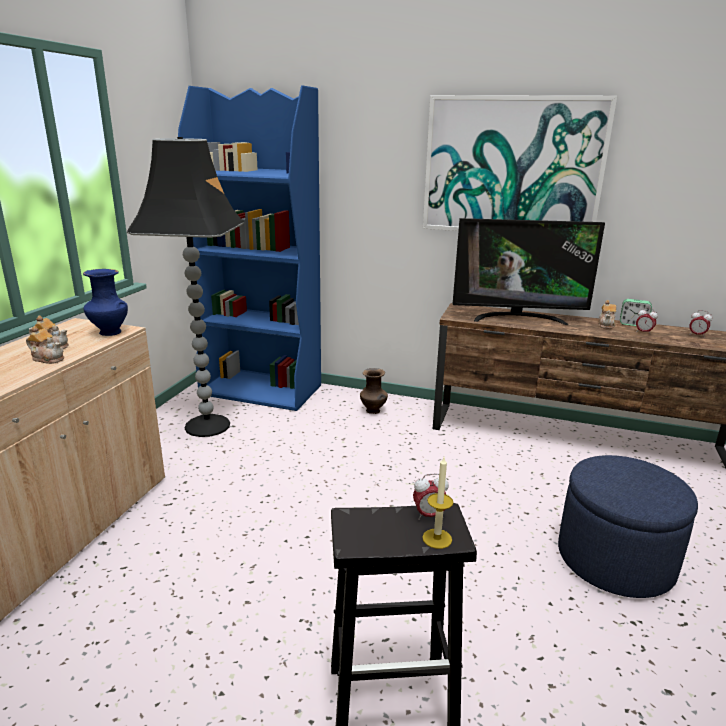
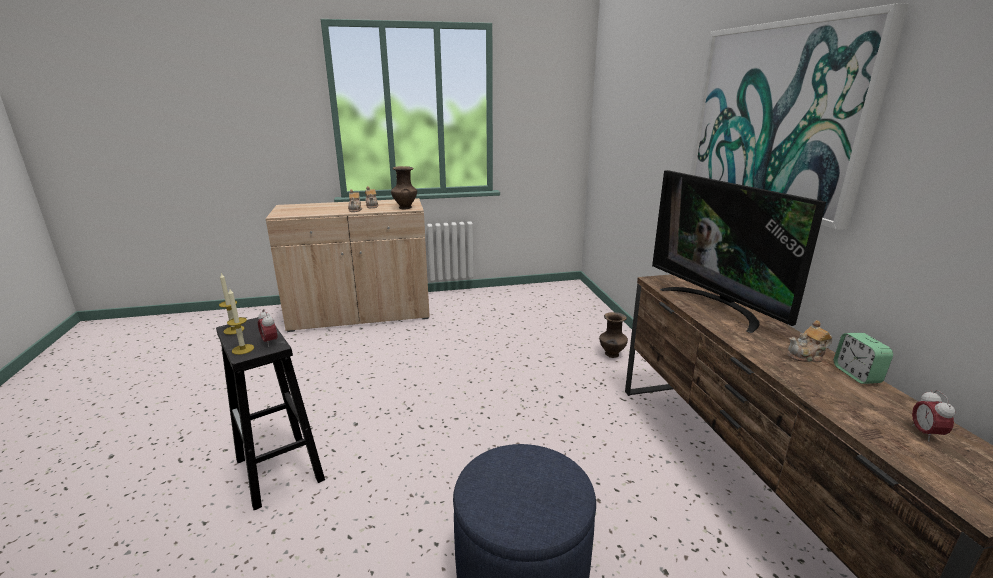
camera: 60 degrees right, 0 degrees up
(109, 332) = (405, 207): blue vase -> brown vase
(208, 425) = (502, 307): black floor lamp -> none
(262, 390) = (573, 304): blue bookcase -> none
(363, 541) = (234, 330): none -> candle
(643, 332) = (832, 385): alarm clock -> none

